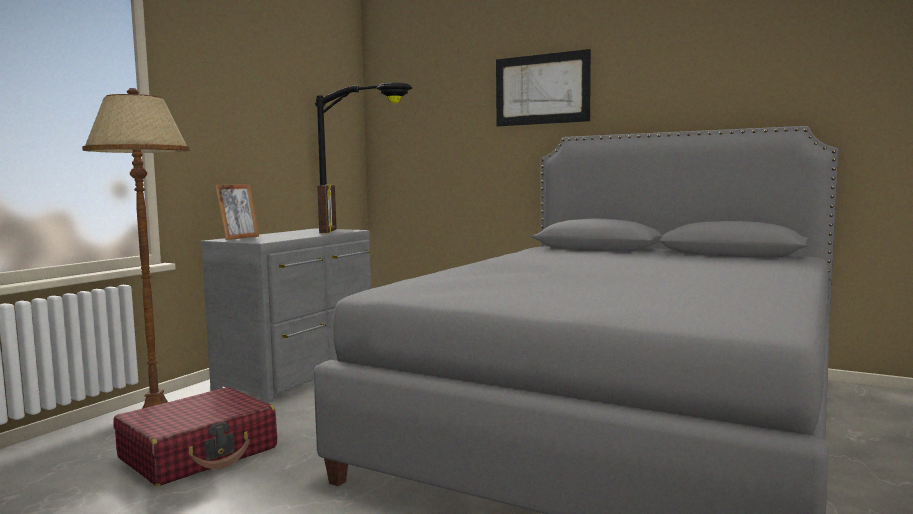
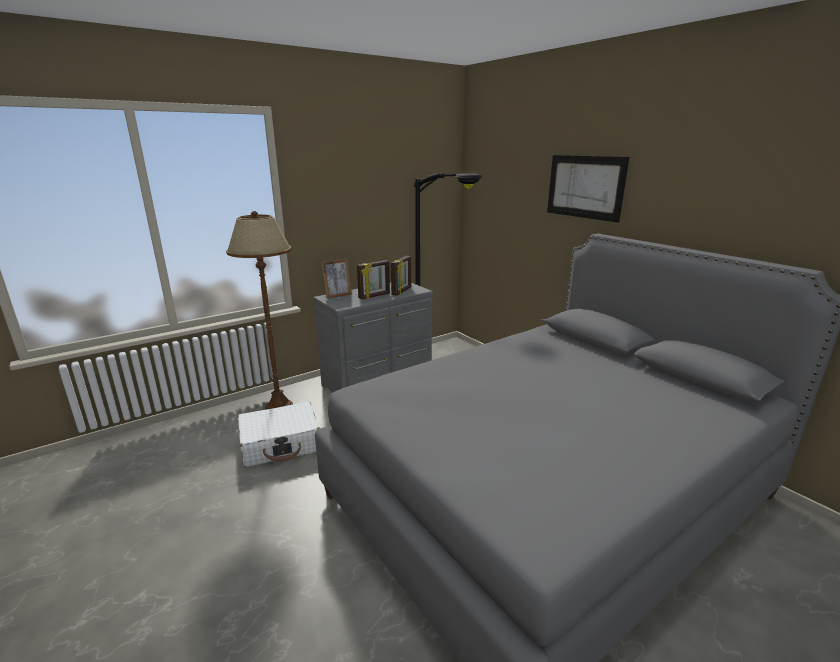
camera: 25 degrees right, 15 degrees up
(199, 453) = (281, 444): red suitcase -> white suitcase
(296, 235) = (374, 296): none -> picture frame

